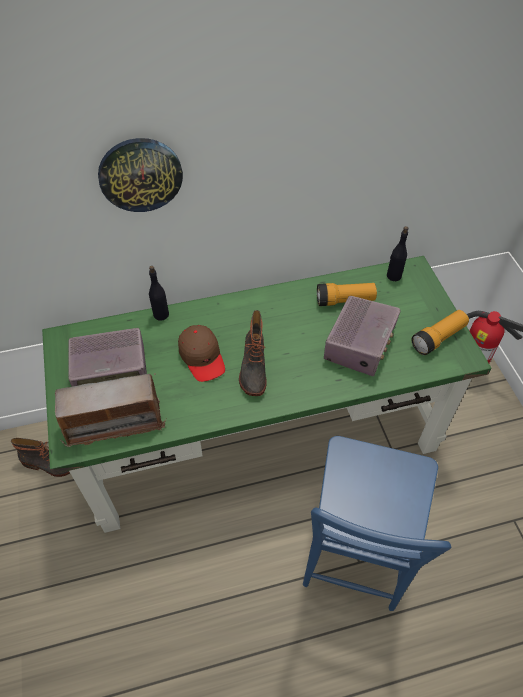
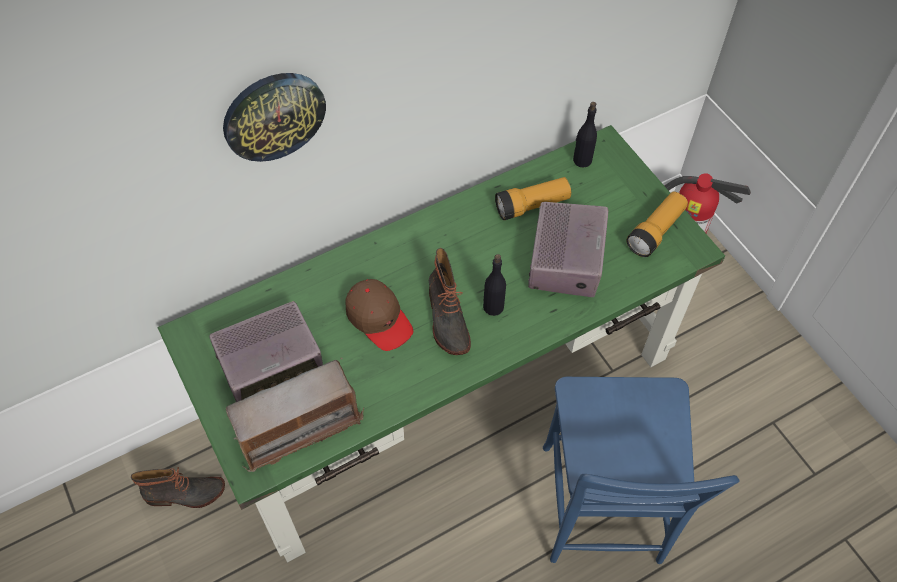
camera: 15 degrees left, 5 degrees up
(161, 314) = (307, 273): black bottle -> black bottle (493, 306)

